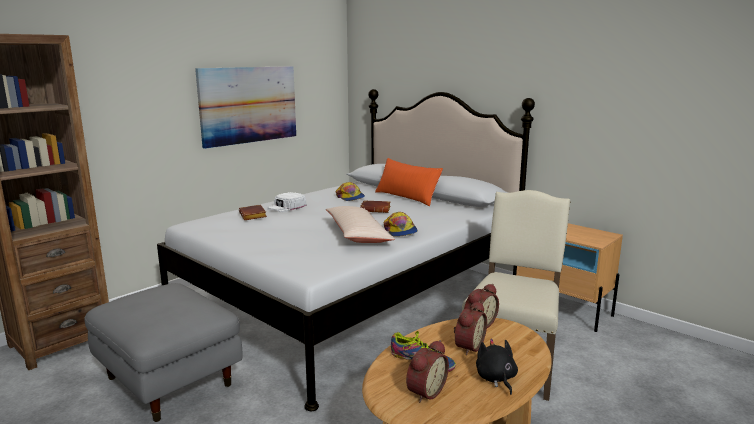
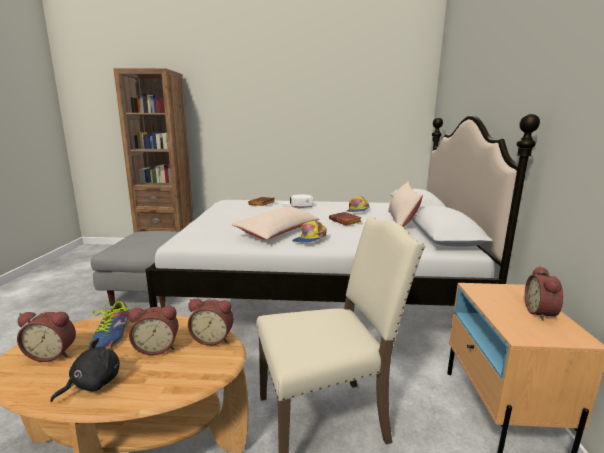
camera: 50 degrees right, 0 degrees up
(248, 105) = (322, 126): picture -> none
(407, 197) = (401, 221): orange pillow -> beige pillow
(579, 229) = (542, 313): none -> alarm clock

